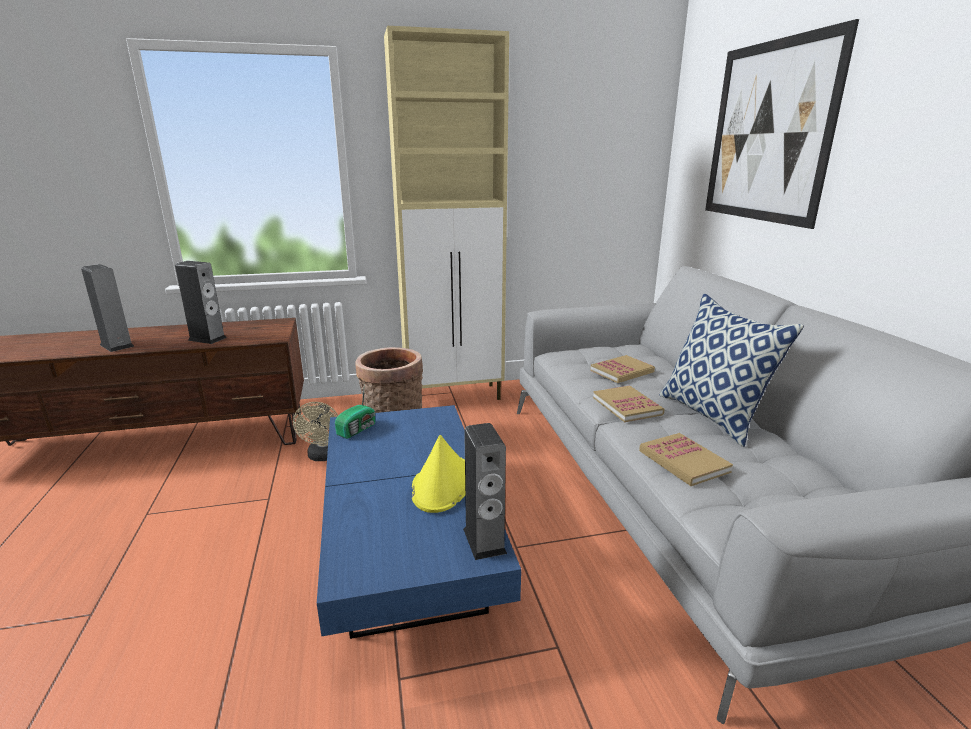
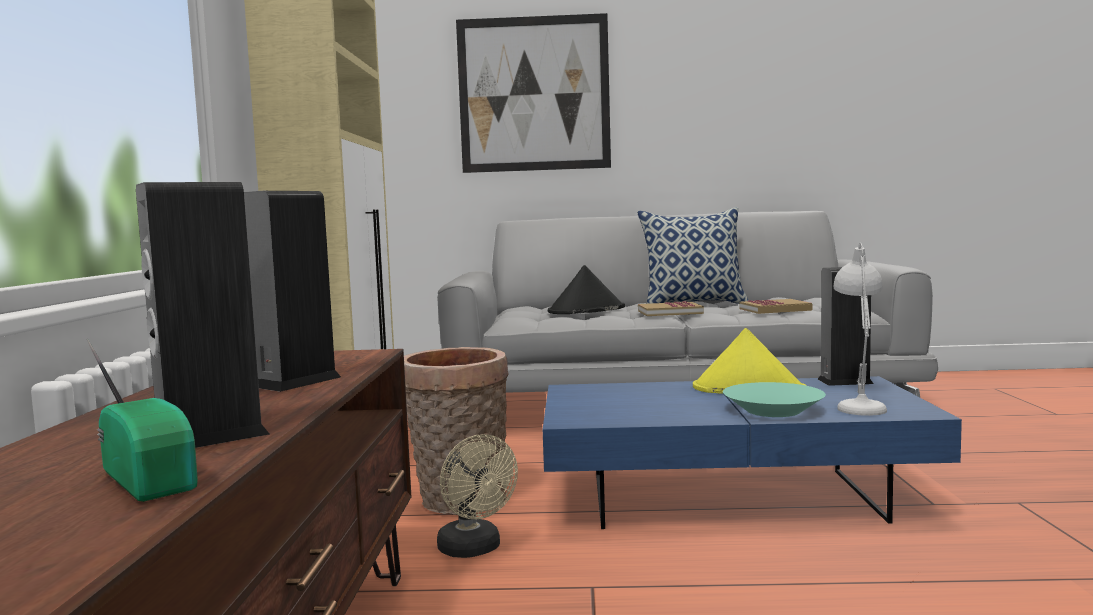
camera: 75 degrees left, 15 degrees down
(324, 457) = (474, 550): beige fan -> beige fan turned 45 degrees clockwise
(358, 429) = (596, 416): radio -> radio (152, 479)
(363, 496) = (773, 410): none -> turquoise bowl
(378, 543) = (860, 405): none -> white table lamp
(622, 371) = (586, 310): book -> black hat

